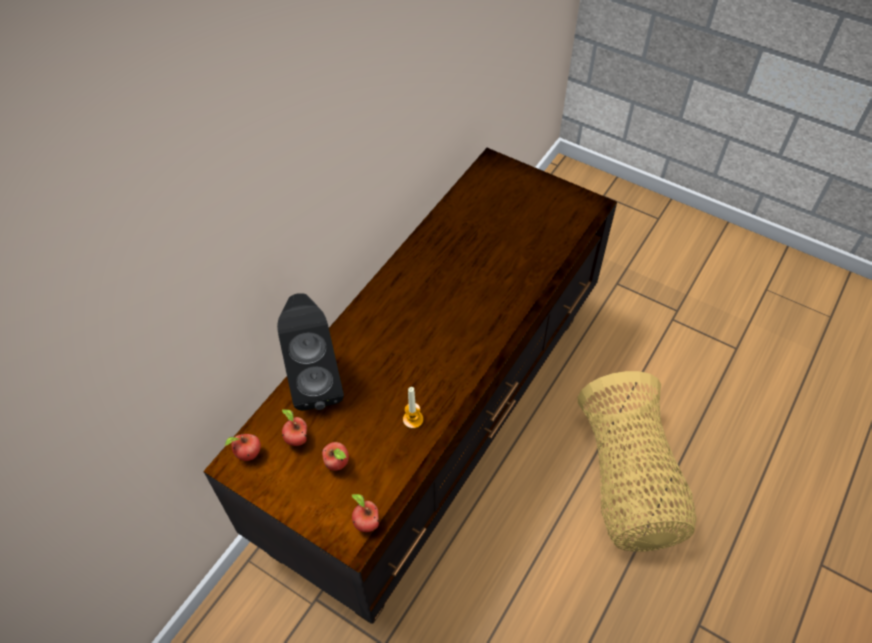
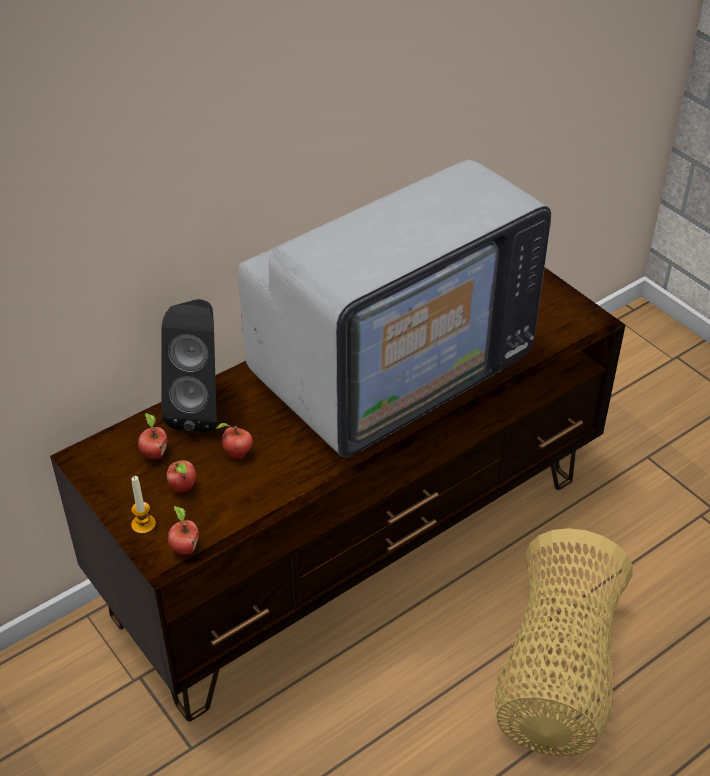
camera: 20 degrees right, 10 degrees down
(248, 455) = (99, 454): apple -> apple (236, 454)
(413, 419) = (281, 471): candle -> candle (143, 524)
(457, 296) = (390, 370): none -> television

